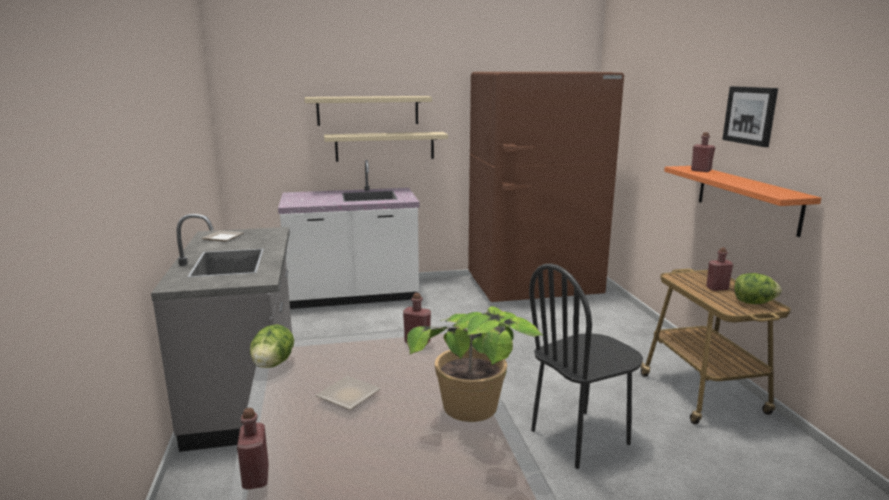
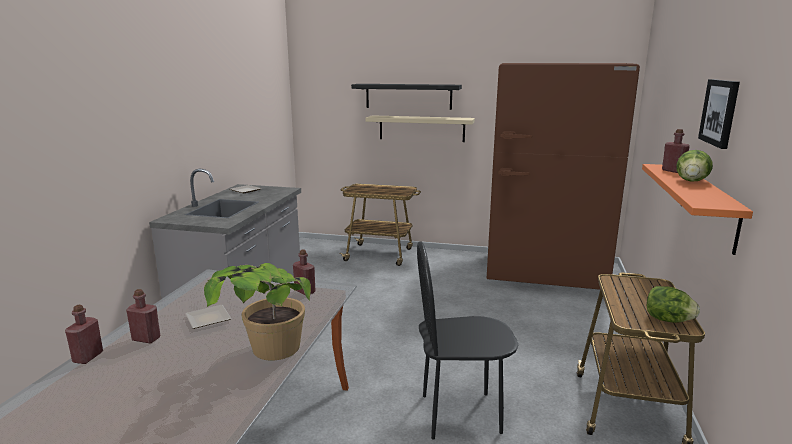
camera: 25 degrees right, 0 degrees up
(273, 364) = (191, 286): lettuce -> lettuce (691, 181)
(353, 296) = (380, 255): white counter -> cart
(368, 110) = (408, 96): beige shelf -> black shelf
(717, 288) = (645, 298): red bottle -> red bottle (146, 339)

